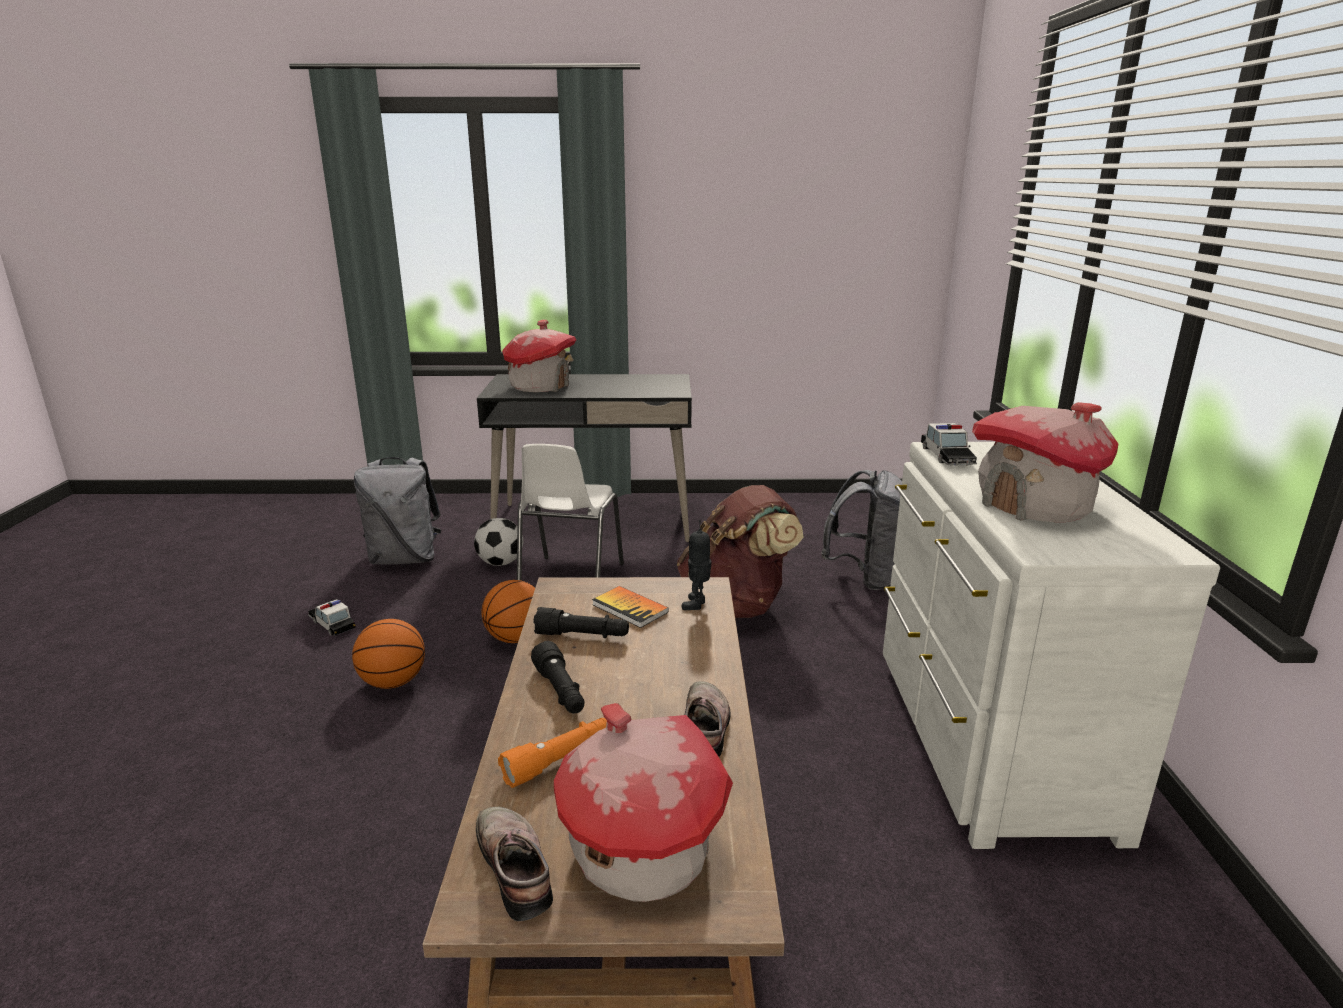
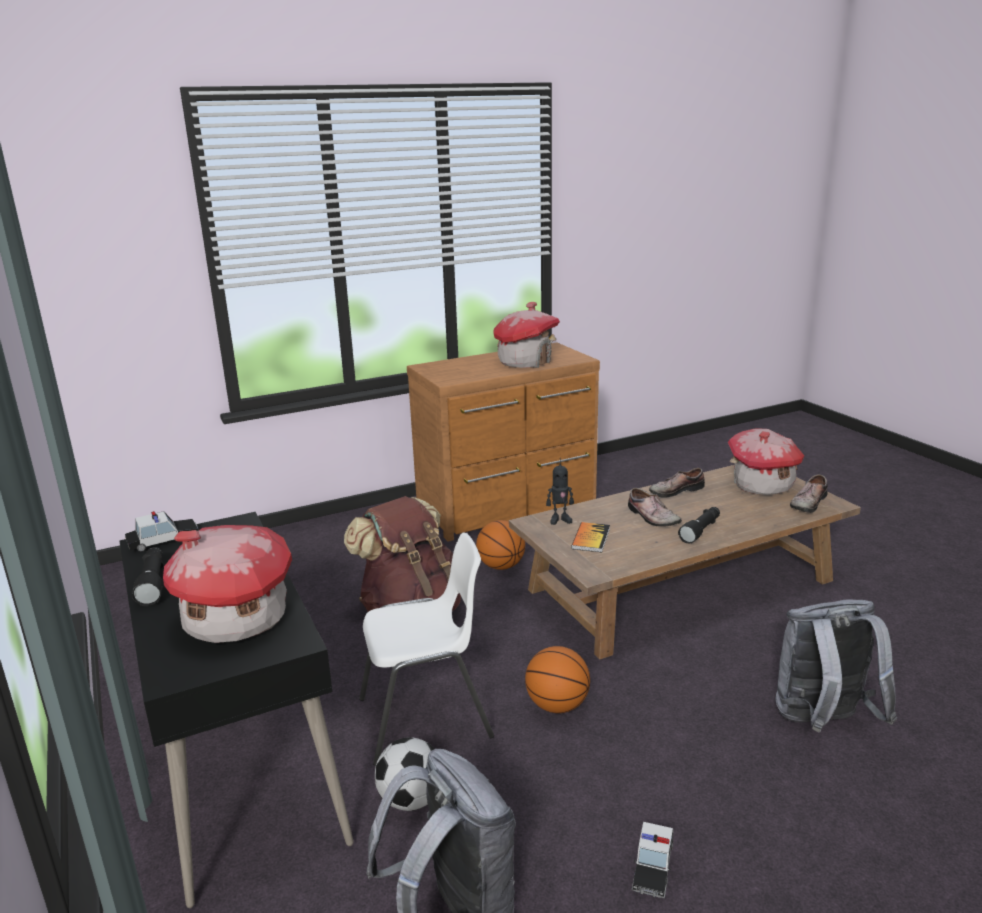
camera: 115 degrees left, 0 degrees up
(393, 682) = (685, 743): basketball -> basketball (501, 566)
(560, 761) = (746, 513): orange flashlight -> none
(582, 635) = (642, 543): black flashlight -> black flashlight (153, 583)
(639, 669) = (651, 517): none -> shoe
(866, 577) = (320, 565): grey backpack -> grey backpack (822, 723)
(946, 456) = (463, 378): toy car -> toy car (163, 540)
(984, 740) = (509, 508): white dresser -> brown dresser

